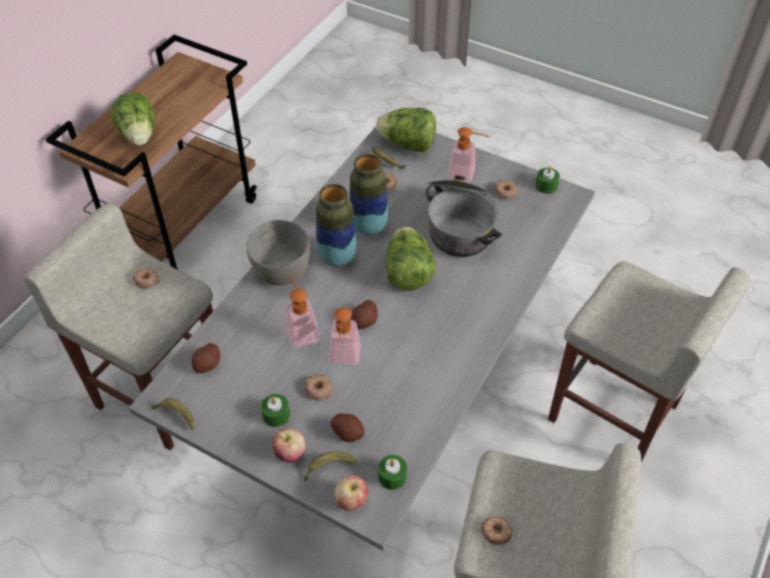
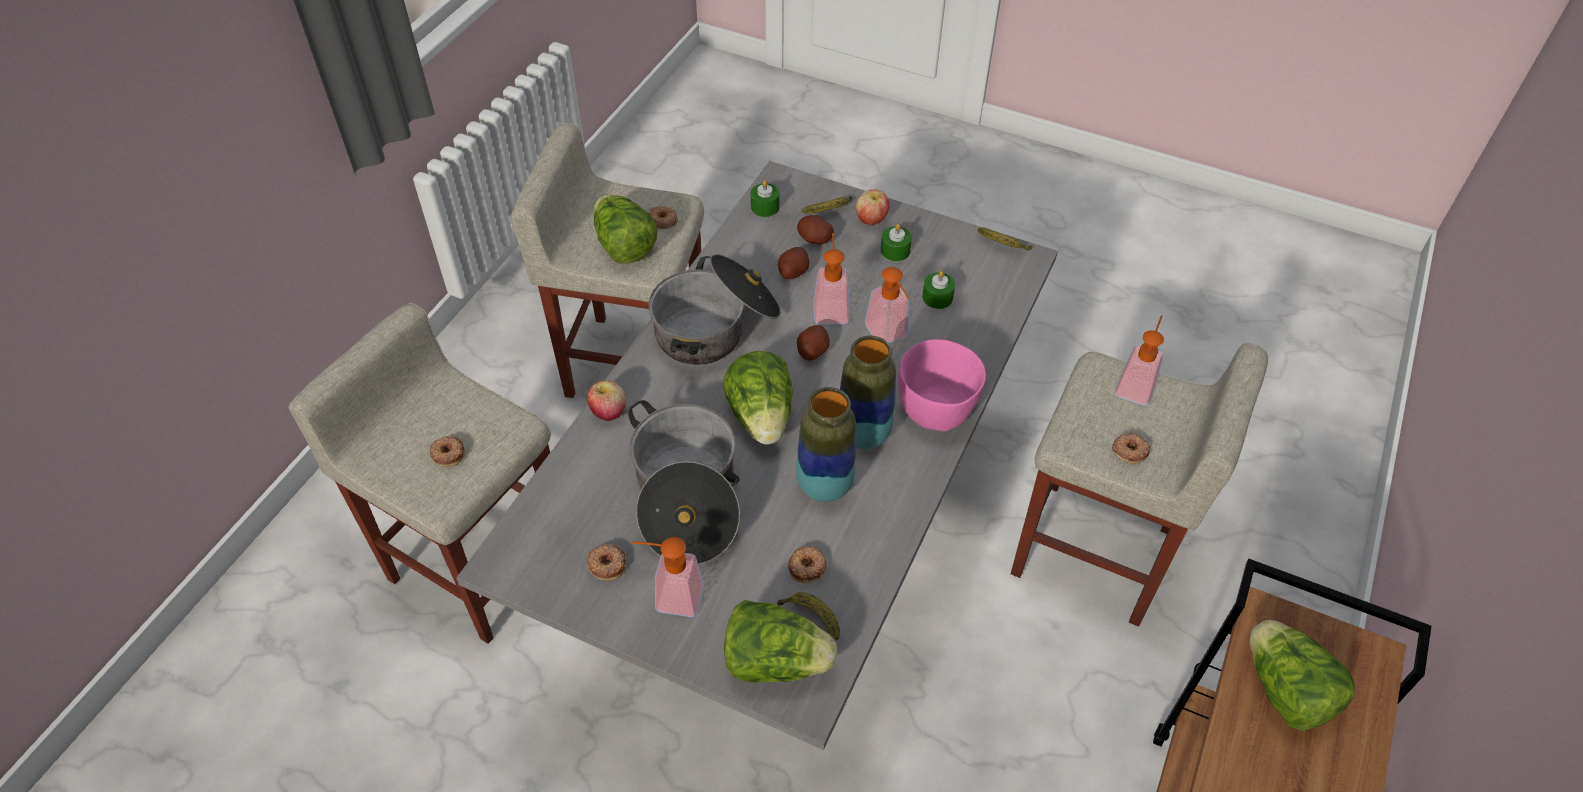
camera: 175 degrees right, 0 degrees up
(114, 329) = (1136, 385): none -> soap dispenser
(207, 364) = (989, 294): potato -> potato (793, 272)
(281, 272) = (936, 408): grey bowl -> pink bowl
(318, 389) = (854, 276): donut -> donut (448, 453)
(351, 501) = (803, 188): apple -> apple (608, 412)
(440, 346) = (716, 327): none -> cooking pot
(531, 497) = (624, 246): none -> lettuce
(546, 186) = (536, 582): green candle -> green candle (937, 297)

